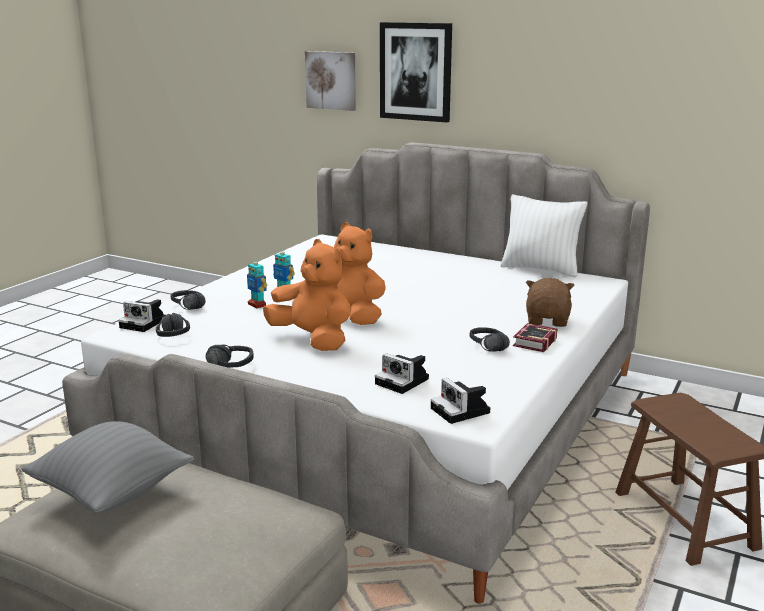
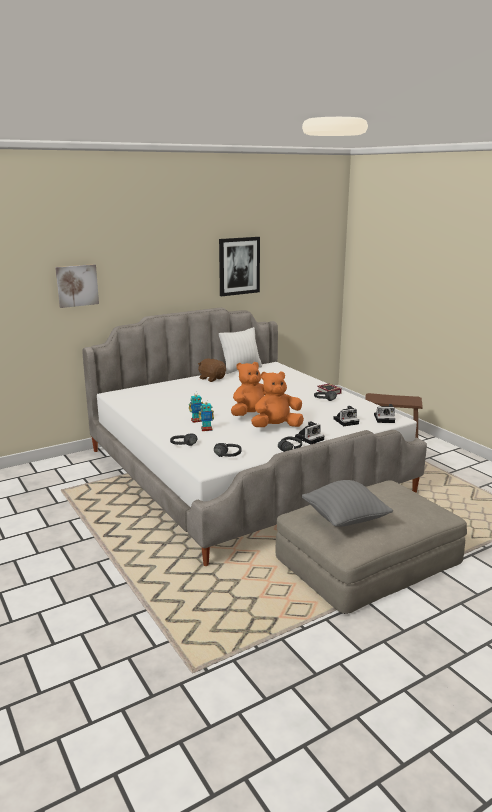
camera: 60 degrees left, 0 degrees up
(145, 323) = (198, 459): camera -> camera (310, 438)
(415, 72) = (139, 271): picture -> picture (239, 266)
(548, 320) = (307, 384): brown plush toy -> brown plush toy (212, 378)

